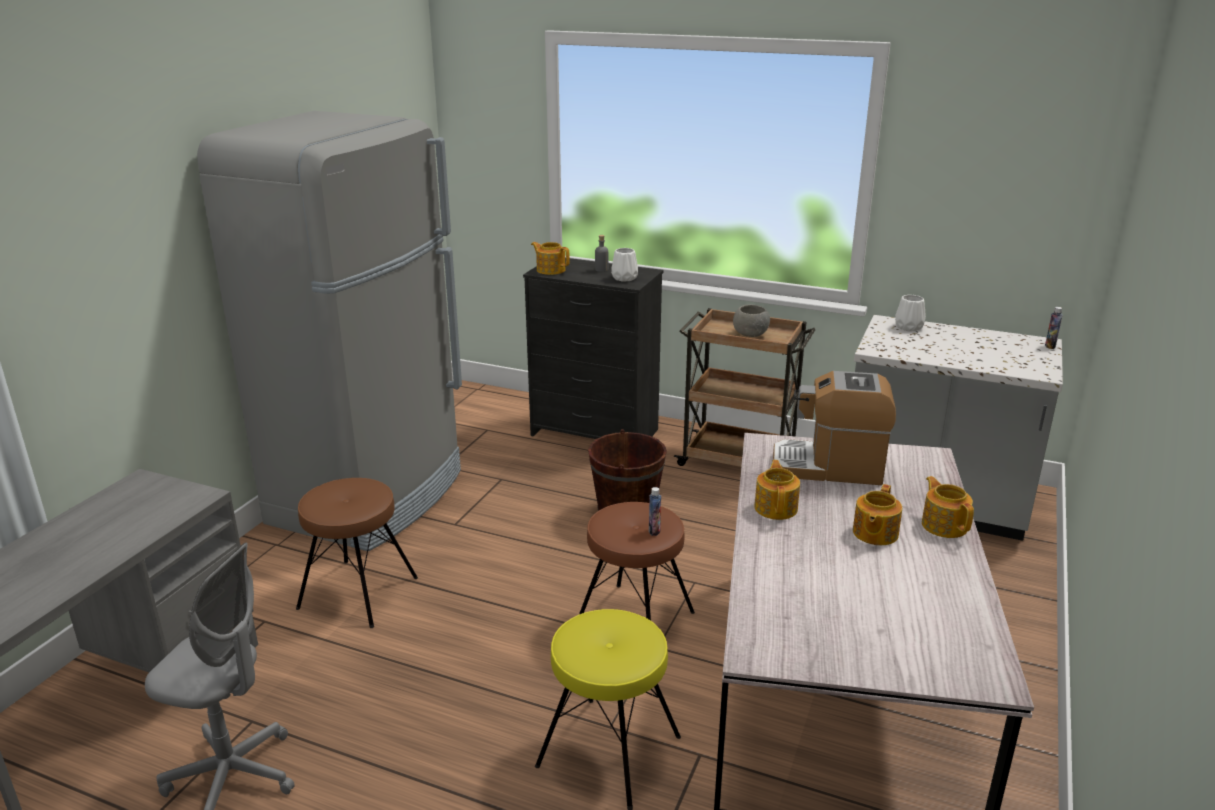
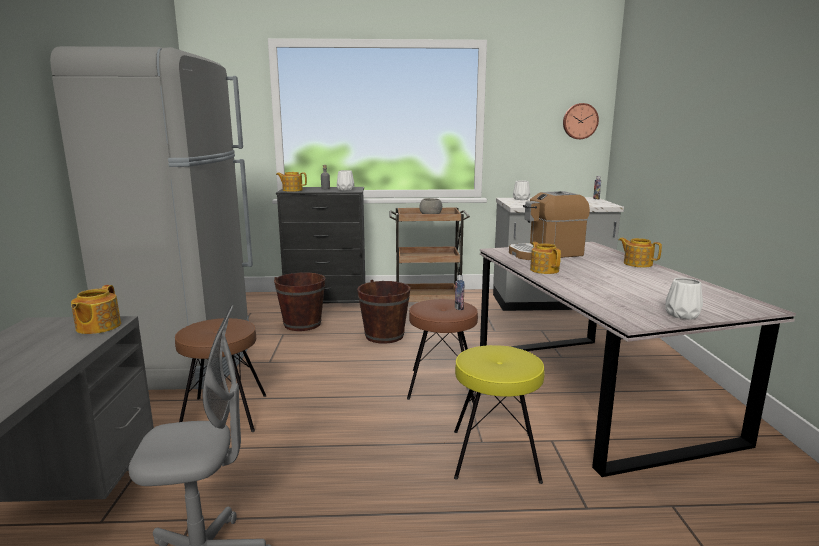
camera: 25 degrees left, 10 degrees down
(536, 466) = (302, 324): none -> brown bucket
(846, 661) = (683, 315): none -> white vase
(874, 533) = (610, 271): teapot -> teapot (97, 327)
(1055, 196) = (580, 121): none -> wall clock

